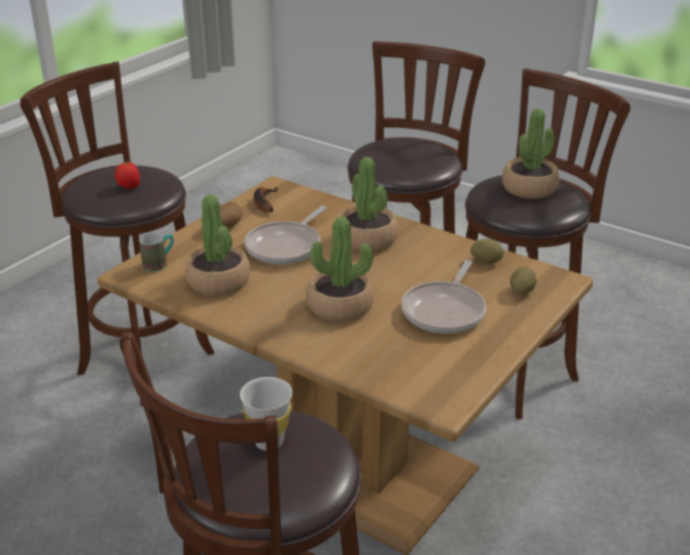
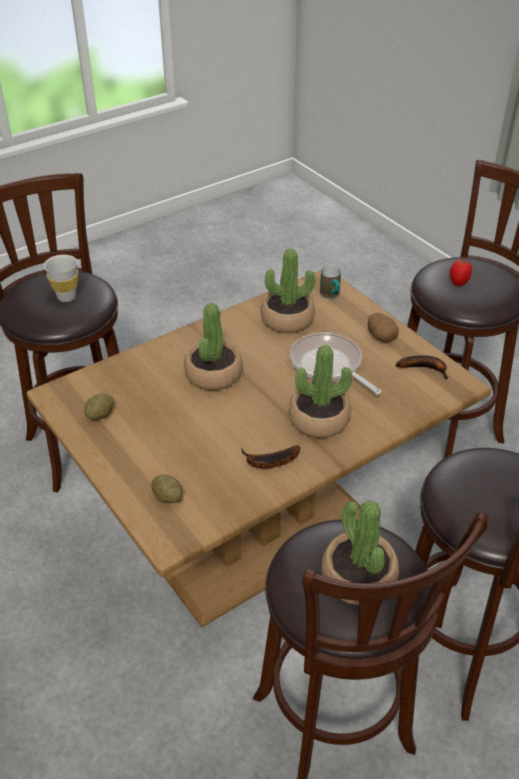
camera: 110 degrees right, 10 degrees up
(438, 253) = (269, 462): none -> banana
(445, 311) = (169, 433): frying pan -> none
(486, 261) = (235, 492): potato -> potato (100, 415)

